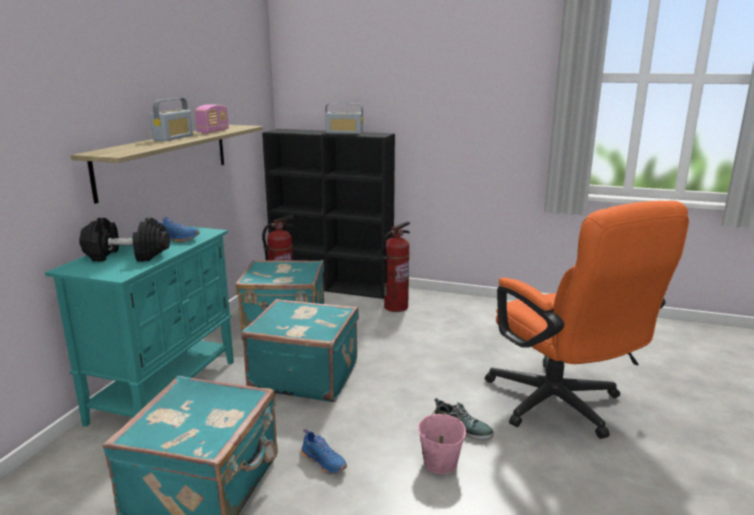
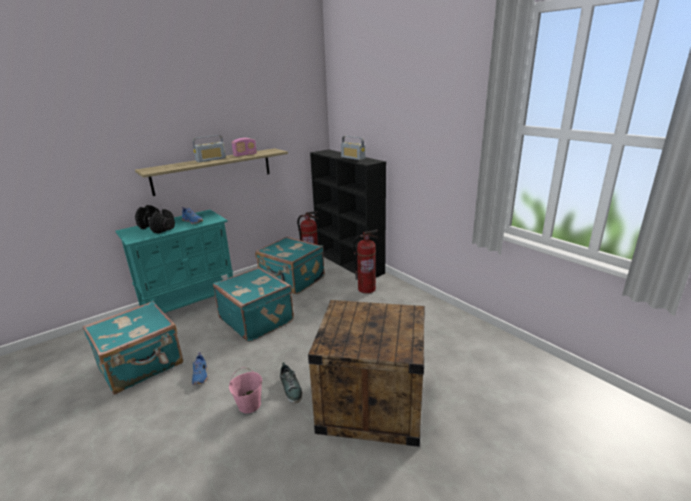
camera: 35 degrees right, 5 degrees up
(562, 407) = (371, 403): orange office chair -> crate

